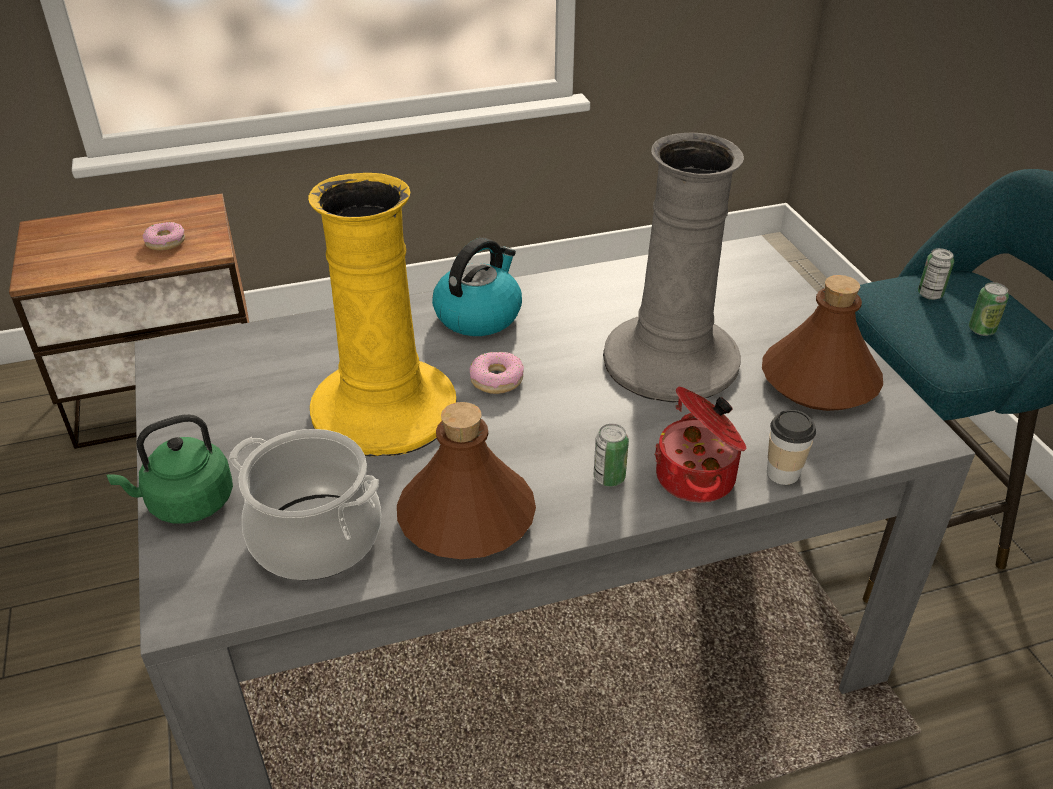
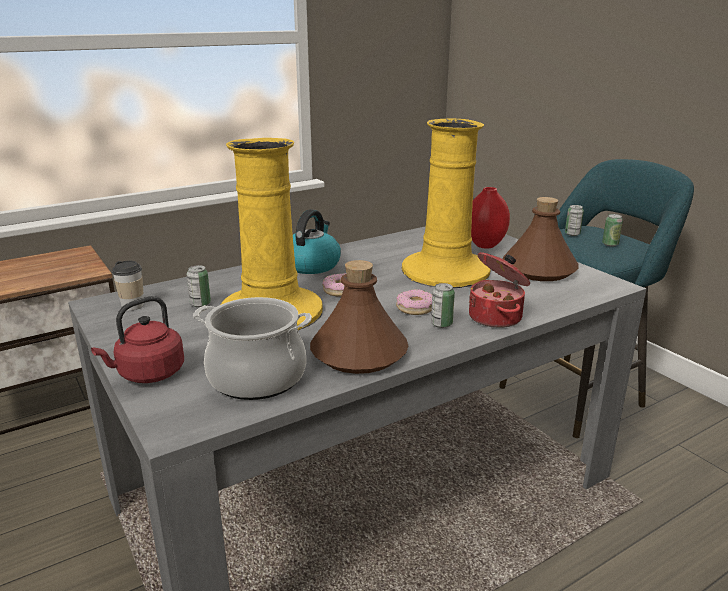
camera: 15 degrees left, 15 degrees down
(165, 242) = (57, 271): donut -> donut (415, 308)
(186, 503) = (148, 374): green kettle -> red kettle
(297, 376) = (200, 304): none -> can
(669, 359) = (444, 270): grey vase -> yellow vase
(761, 308) = (484, 245): none -> red vase
(783, 473) = (546, 309): cup -> cup (132, 306)

